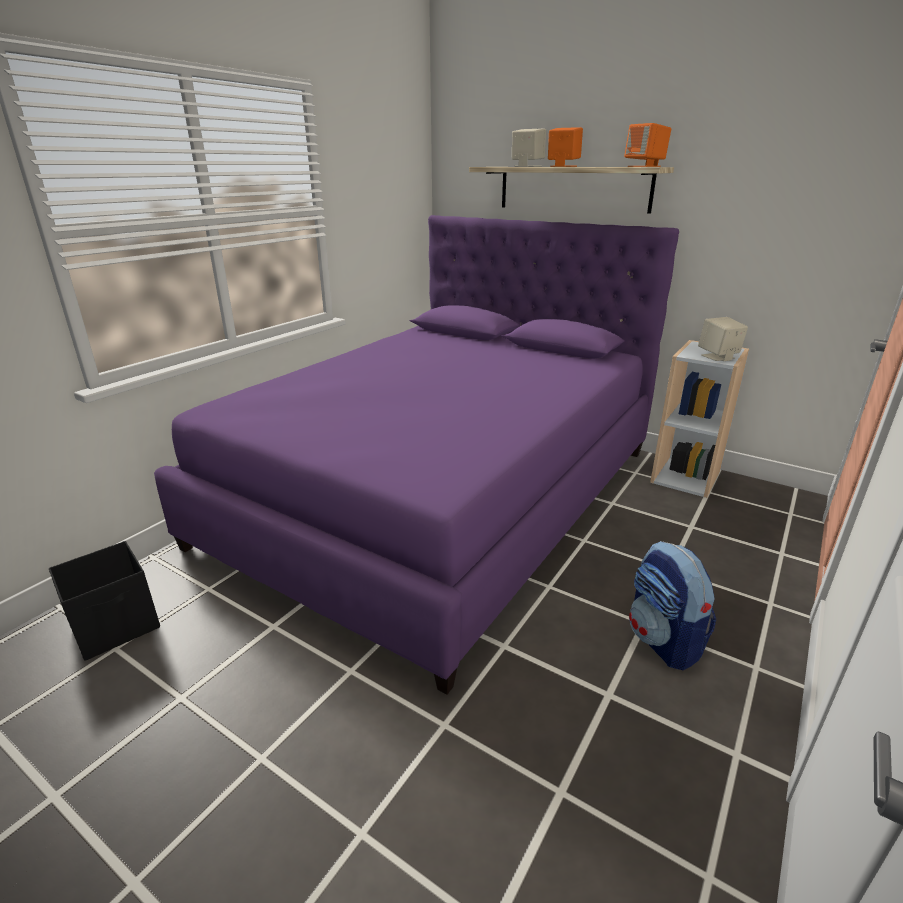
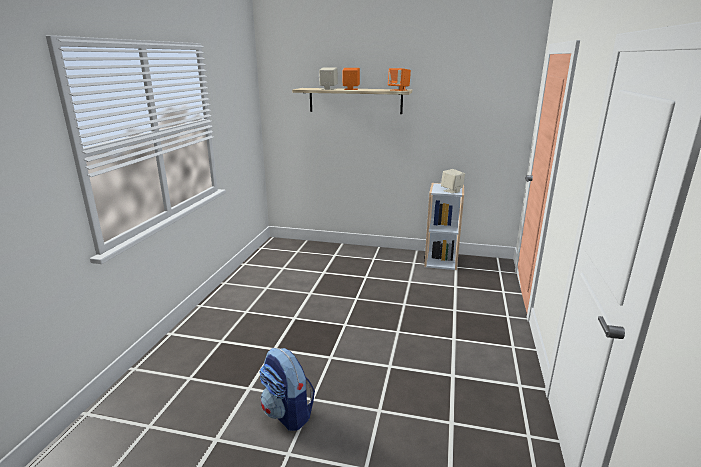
camera: 20 degrees left, 5 degrees down
(117, 626) = (140, 413): black storage box -> none
(442, 495) = (309, 294): purple bed -> none
(663, 641) = (467, 345): backpack -> backpack (288, 413)

